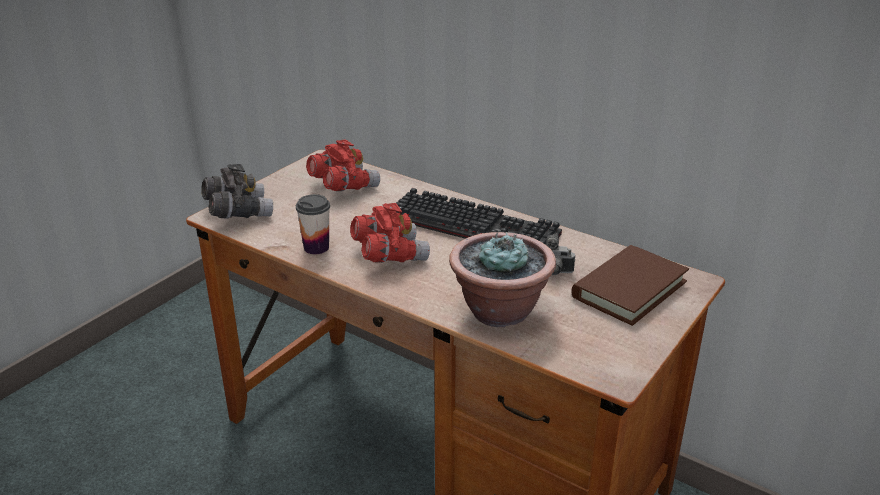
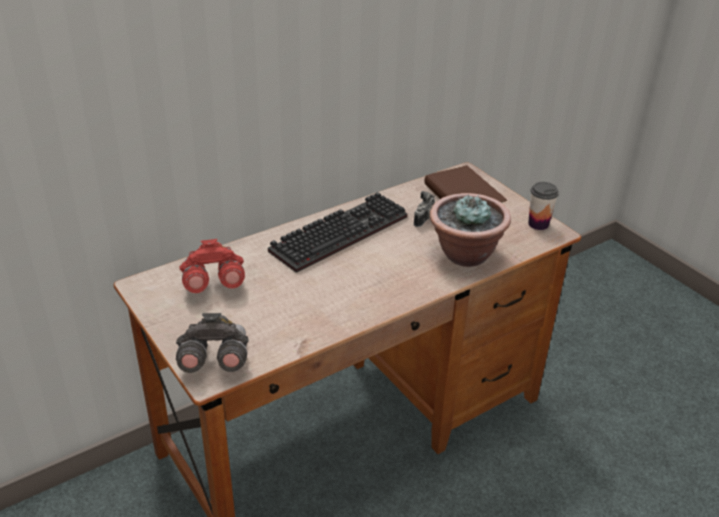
camera: 70 degrees left, 5 degrees up
(316, 247) = (319, 322): cup -> cup (538, 224)
(389, 254) = (357, 285): red binoculars -> none

